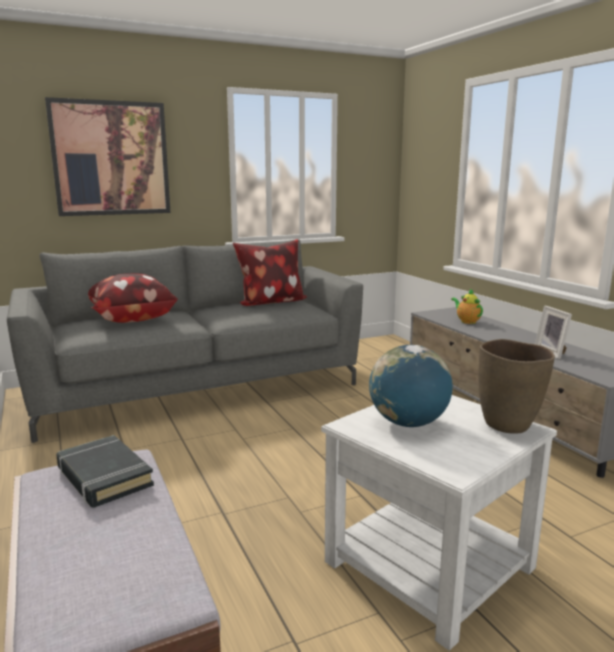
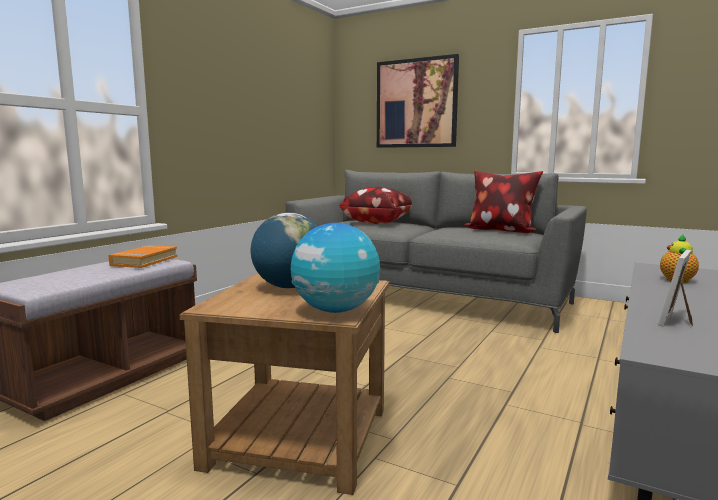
camera: 55 degrees right, 5 degrees down
(103, 477) = (144, 261): black book -> orange book
(428, 564) = (299, 437): white side table -> brown side table
(508, 425) = (336, 310): brown vase -> globe

